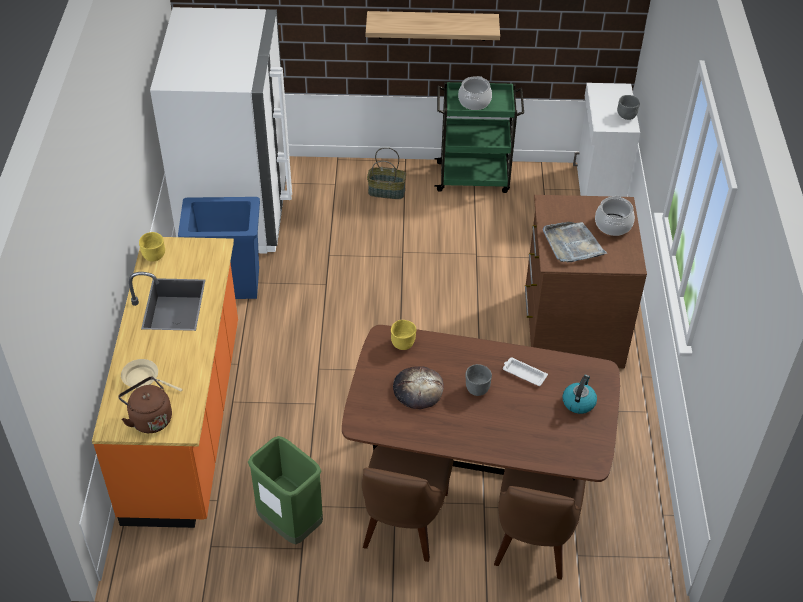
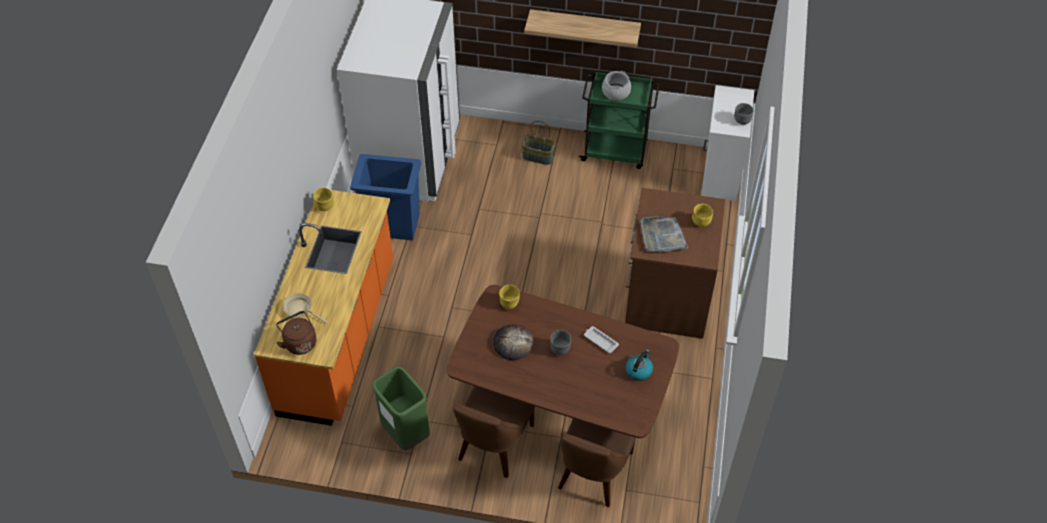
camera: 10 degrees right, 5 degrees up
(613, 225) = (701, 222): cooking pot -> yellow bowl

